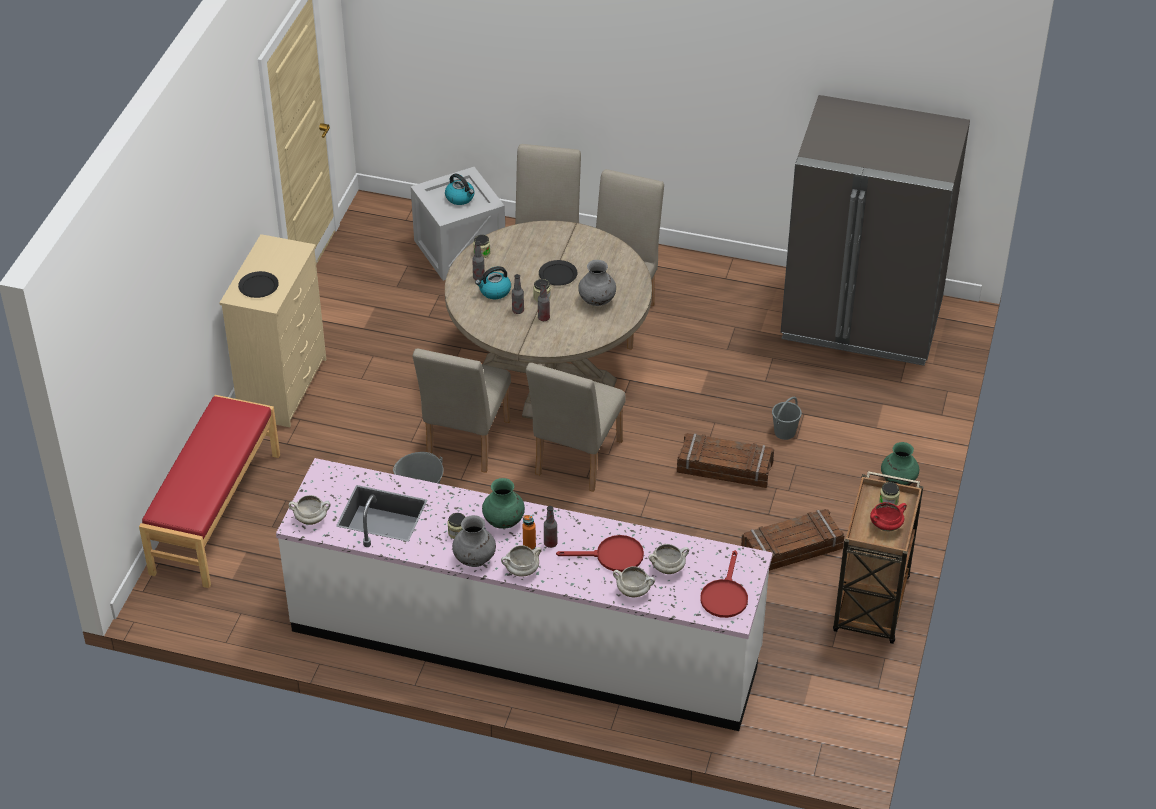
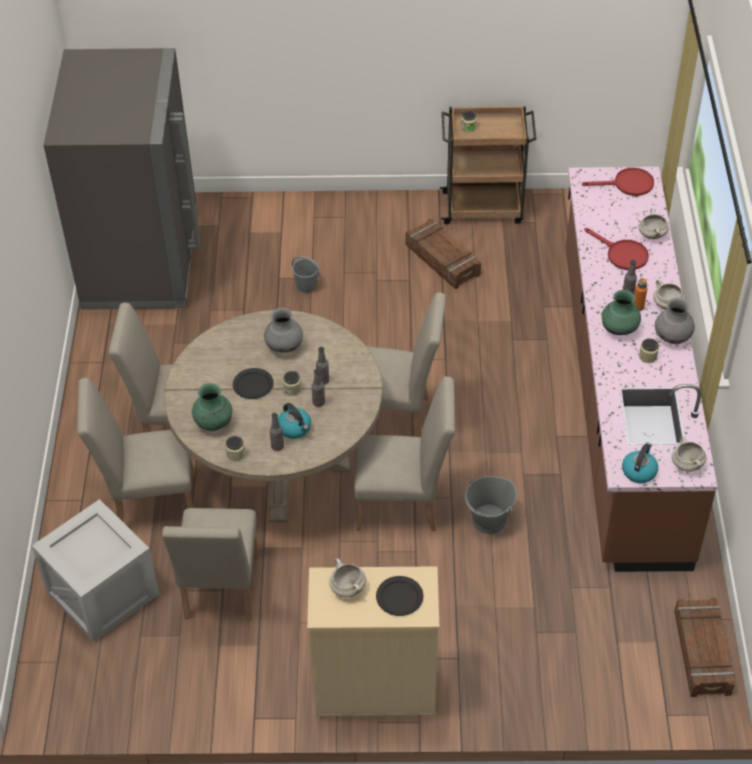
camera: 105 degrees left, 5 degrees up
(215, 513) = (579, 689): red bench -> none
(427, 315) = (220, 592): none -> beige chair
(460, 198) = (89, 546): kettle -> kettle (639, 471)
(525, 641) = (621, 401): white counter -> brown counter
(612, 556) = (622, 254): red frying pan -> red frying pan turned 150 degrees clockwise
(668, 568) = (616, 220): white cooking pot -> white cooking pot (347, 588)
(724, 468) = (365, 316): crate -> crate (702, 652)
(886, 525) = (495, 125): red cooking pot -> none
(898, 481) = (341, 211): green vase -> green vase (213, 423)

